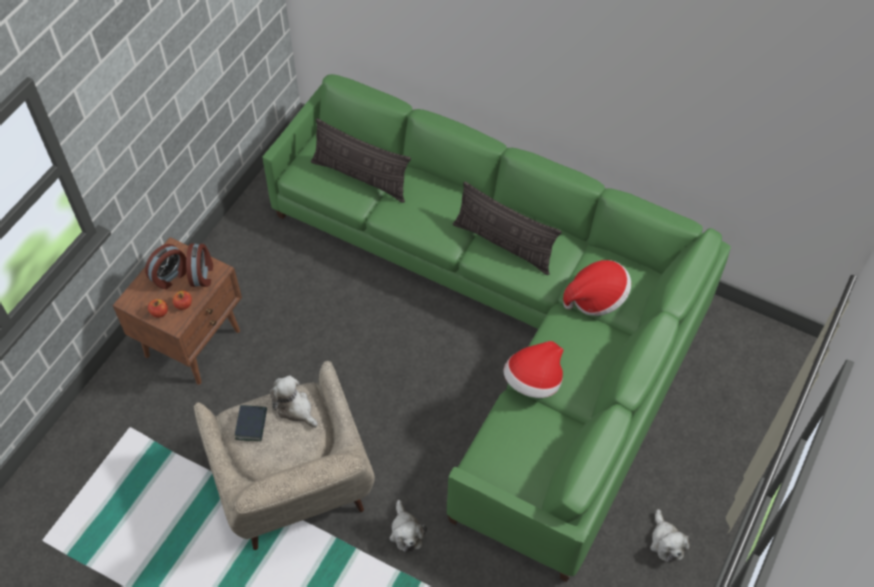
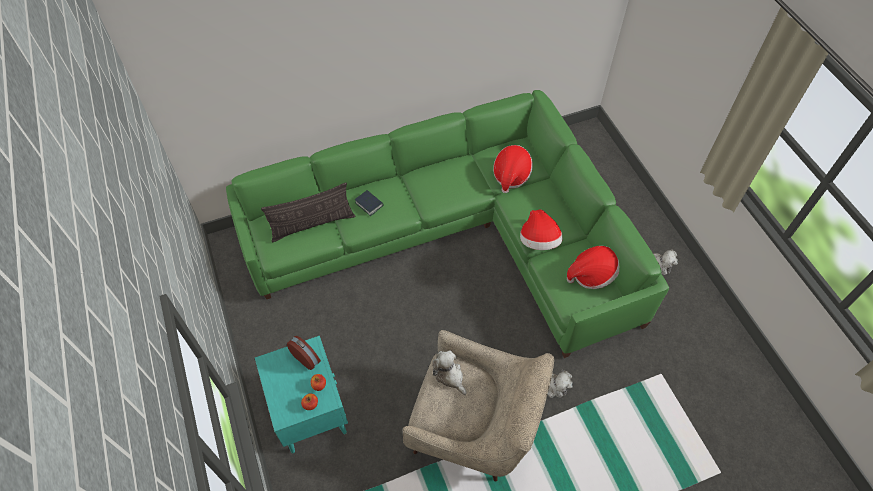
camera: 50 degrees left, 0 degrees up
(170, 276) = (287, 378): alarm clock -> none
(194, 342) = (311, 414): brown nightstand -> turquoise nightstand
(251, 425) = (440, 409): book -> book (369, 204)
(295, 408) = (449, 375): plush toy -> plush toy turned 60 degrees clockwise
(504, 244) = (435, 190): pillow -> none
(539, 460) = (592, 274): none -> hat

